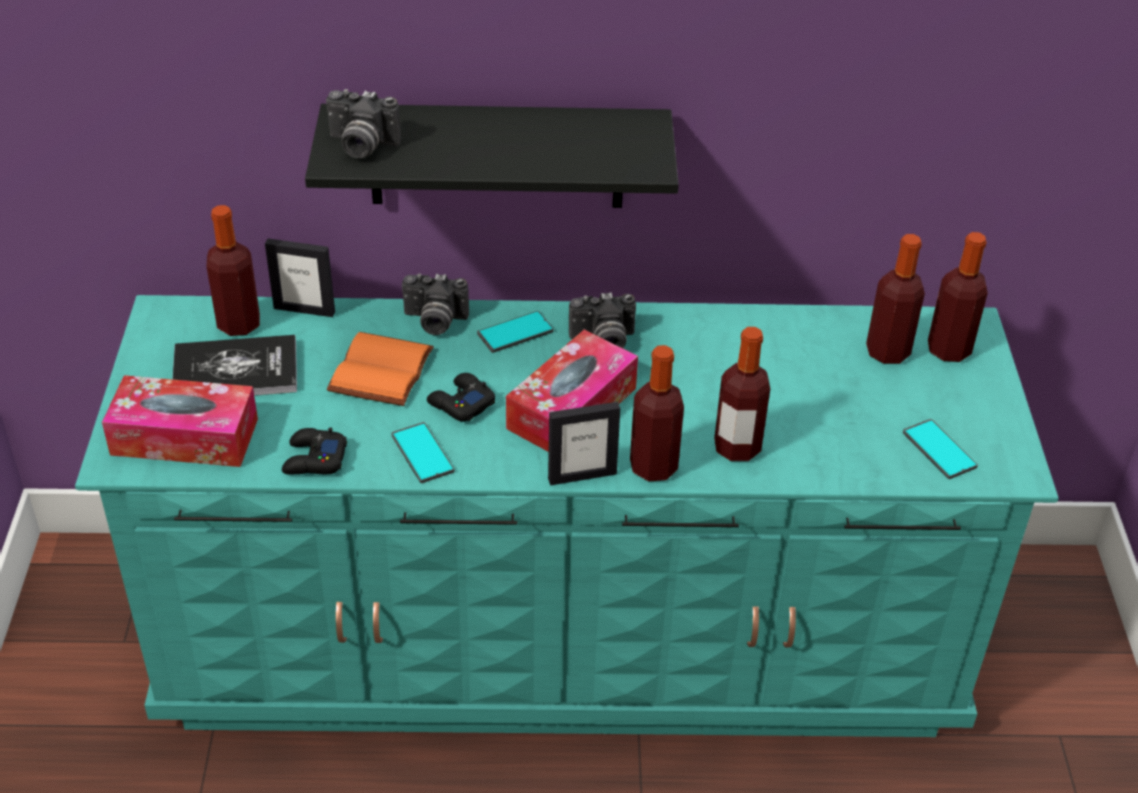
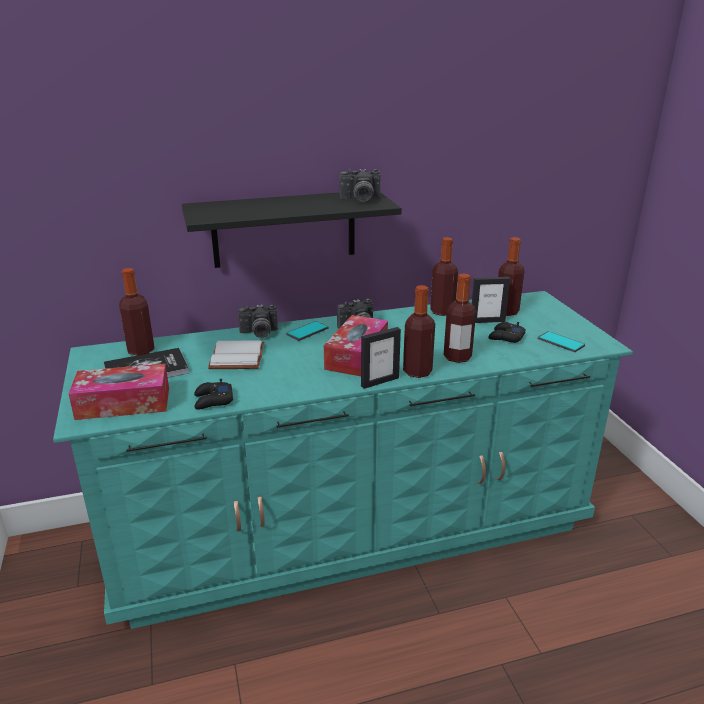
camera: 15 degrees left, 15 degrees down
(304, 310) = (179, 339): picture frame -> picture frame (487, 321)
(361, 146) = (214, 212): camera -> camera (360, 200)
(383, 372) = (239, 357): orange book -> white book
(422, 453) = (279, 387): phone -> none
(460, 403) = (291, 363): black game controller -> black game controller (506, 337)
(948, 350) = (535, 307): bottle -> bottle (442, 311)

